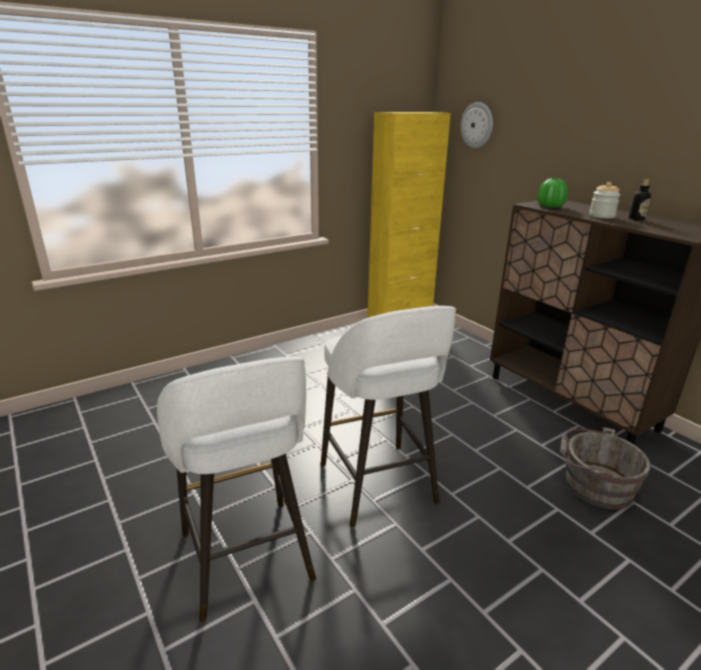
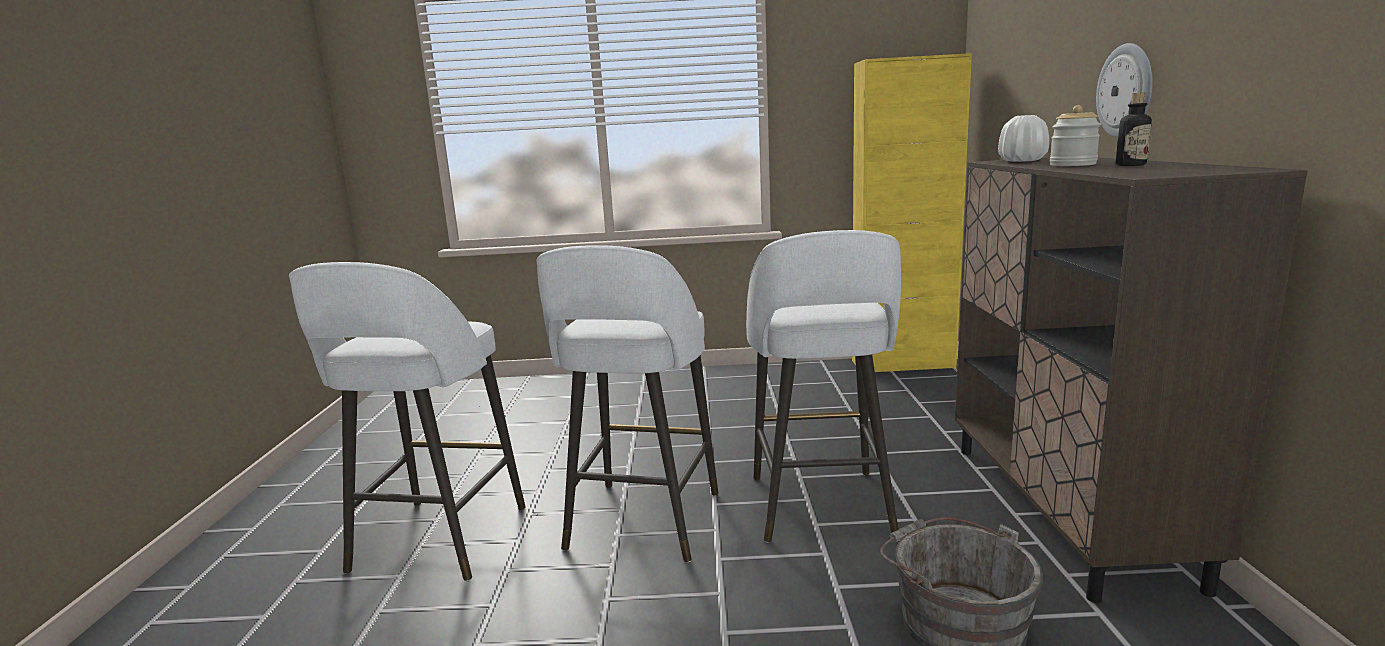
camera: 35 degrees right, 10 degrees down
(466, 438) = (821, 508): none -> white stool
(477, 125) = (1002, 64): wall clock -> wall clock (1126, 91)
(550, 206) = (1022, 161): green vase -> white vase

